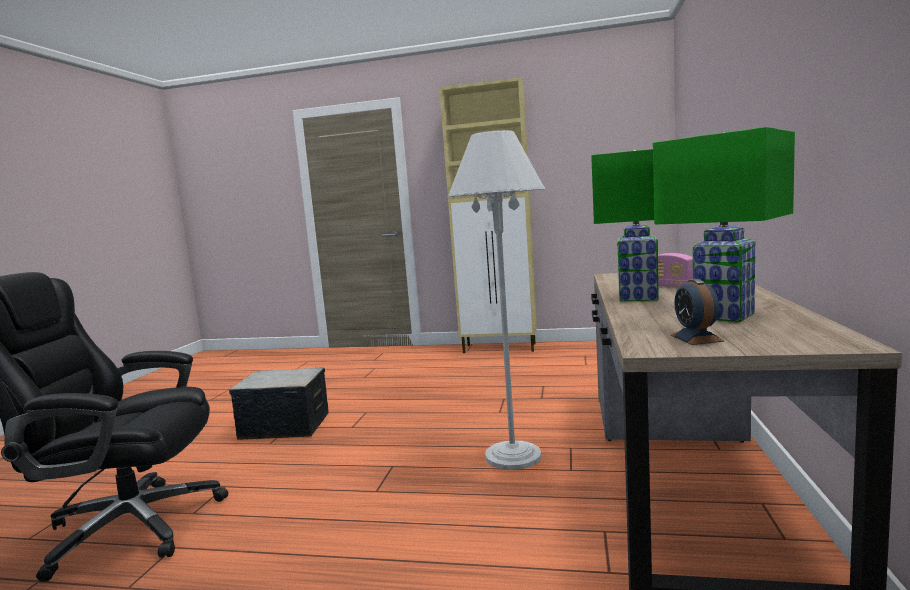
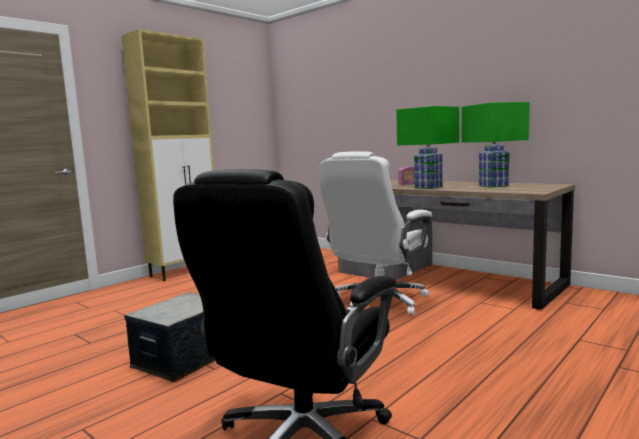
camera: 60 degrees left, 0 degrees up
(512, 456) = (378, 302): white floor lamp -> white office chair
(696, 338) = (527, 189): alarm clock -> none

